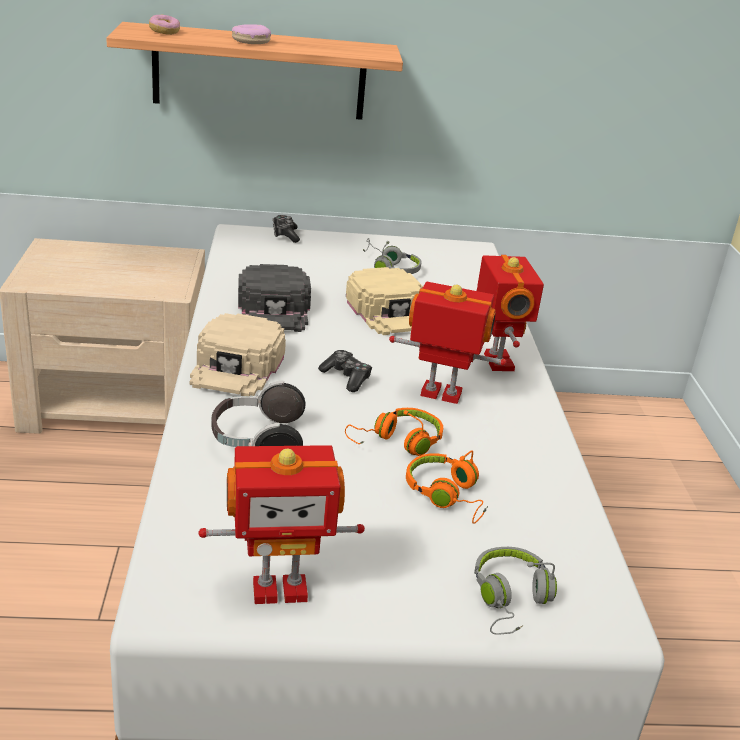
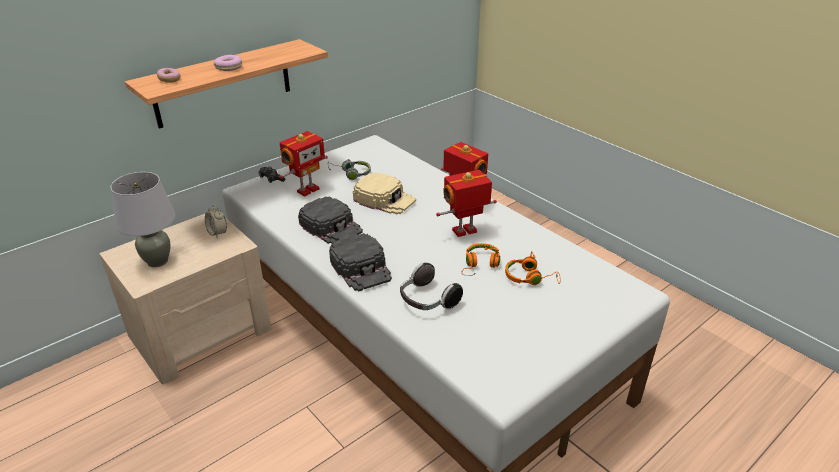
camera: 35 degrees left, 5 degrees up
(72, 269) = (157, 261): none -> grey table lamp
(169, 271) = (218, 233): none -> alarm clock
(237, 366) = (361, 268): beige cap -> black cap
(279, 588) = (528, 358): toy robot -> toy robot (307, 190)
(346, 377) = (416, 245): game controller -> none
(511, 599) = (604, 307): grey headphones -> none

